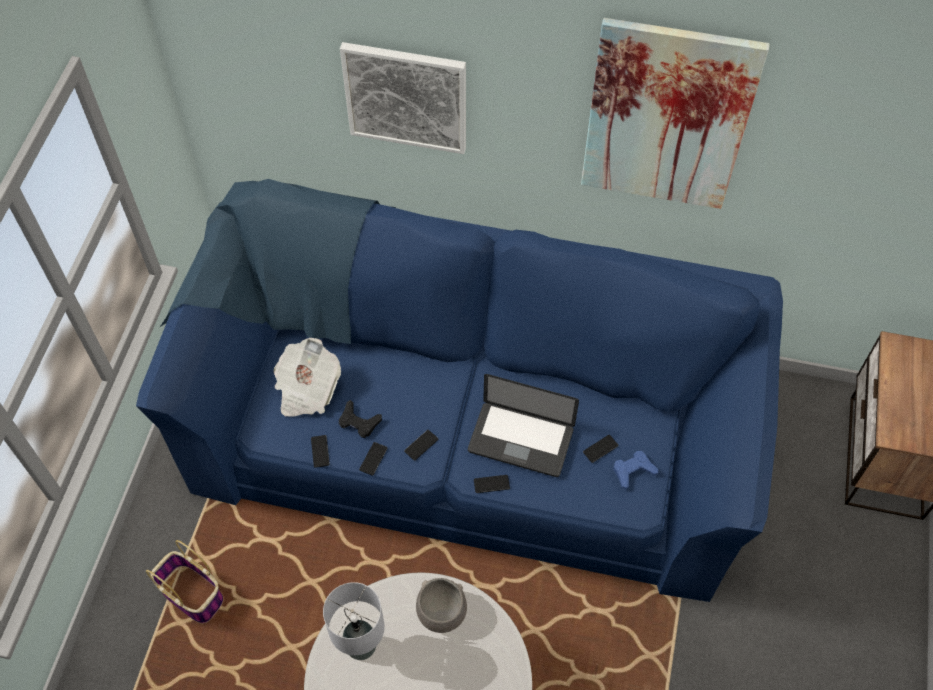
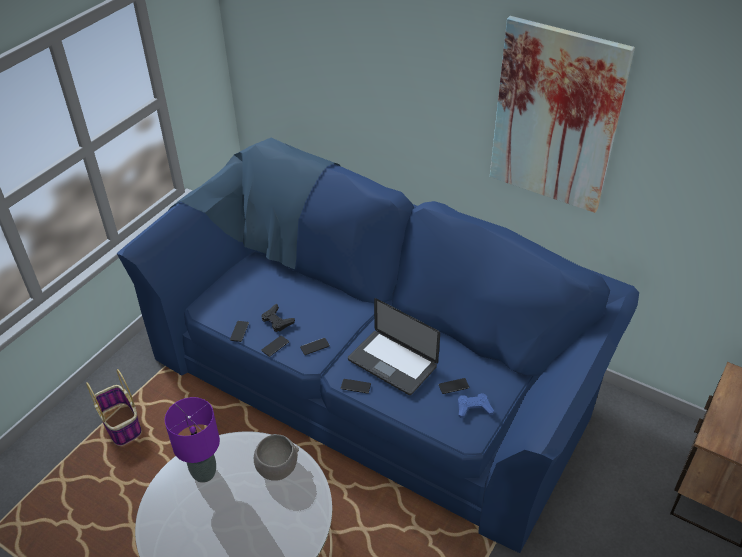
camera: 20 degrees right, 15 degrees down
(307, 389) = (250, 291): newspaper -> none
(360, 647) = (203, 473): grey table lamp -> purple table lamp
(406, 97) = (372, 83): picture -> none

